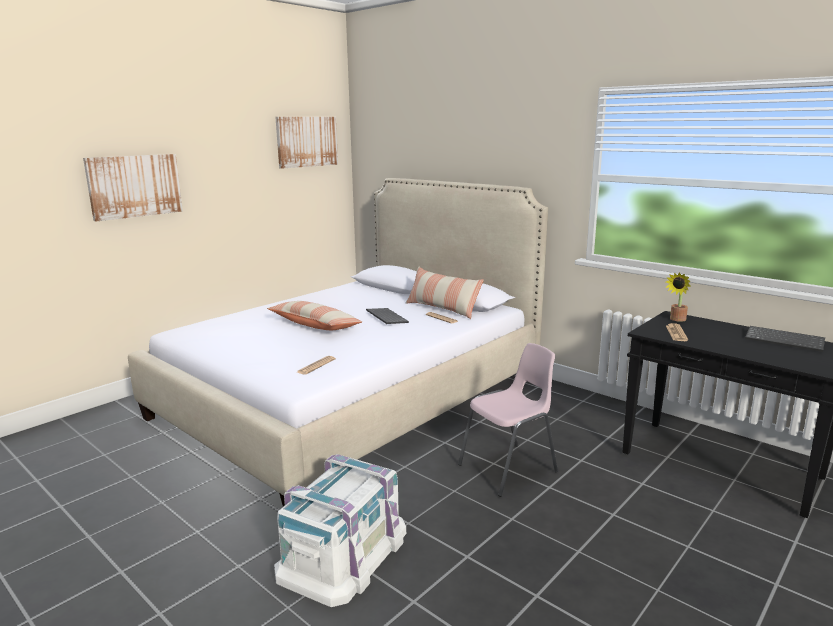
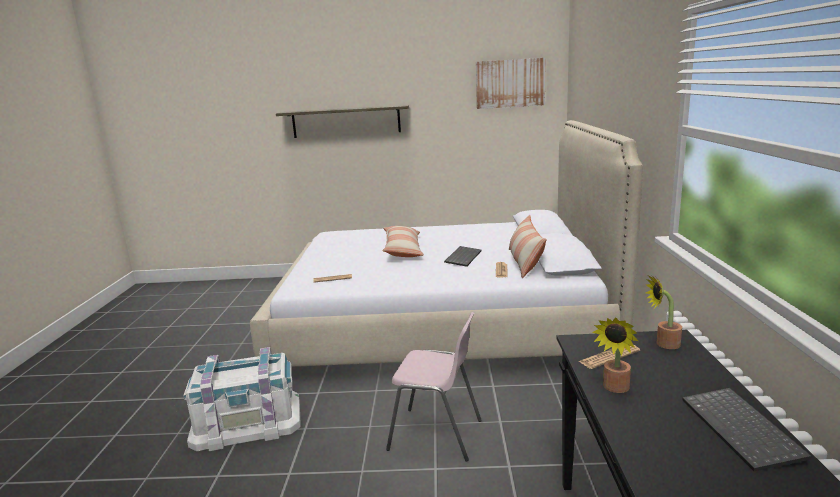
camera: 50 degrees right, 0 degrees up
(134, 186) = (346, 121): picture -> shelf
(716, 345) = (615, 388): none -> potted plant

